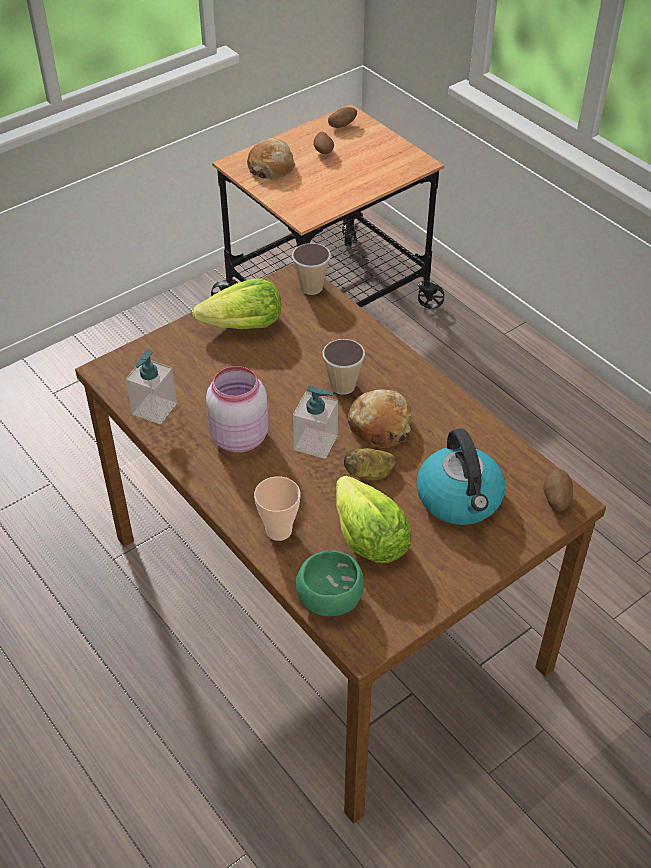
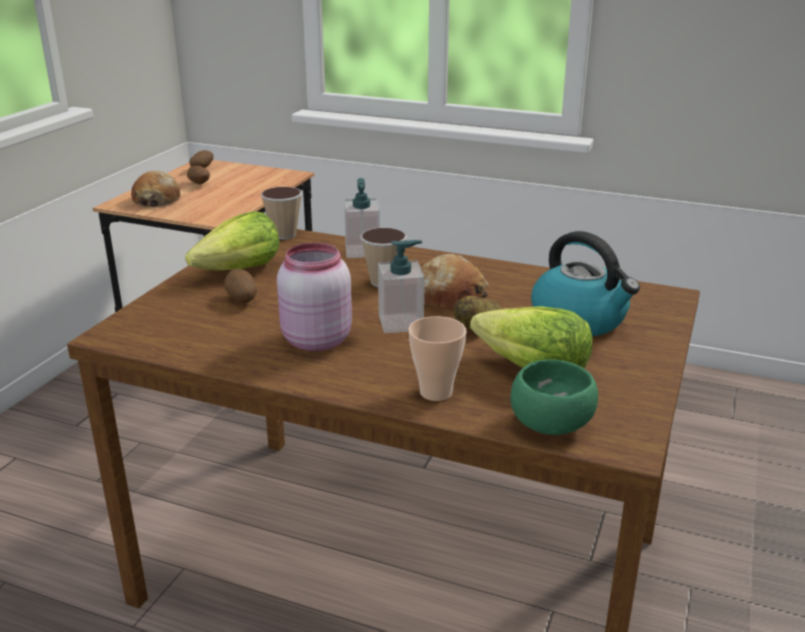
camera: 30 degrees left, 20 degrees down
(154, 409) = (196, 346): soap dispenser -> soap dispenser (362, 251)
(556, 499) = (657, 297): potato -> potato (241, 299)

